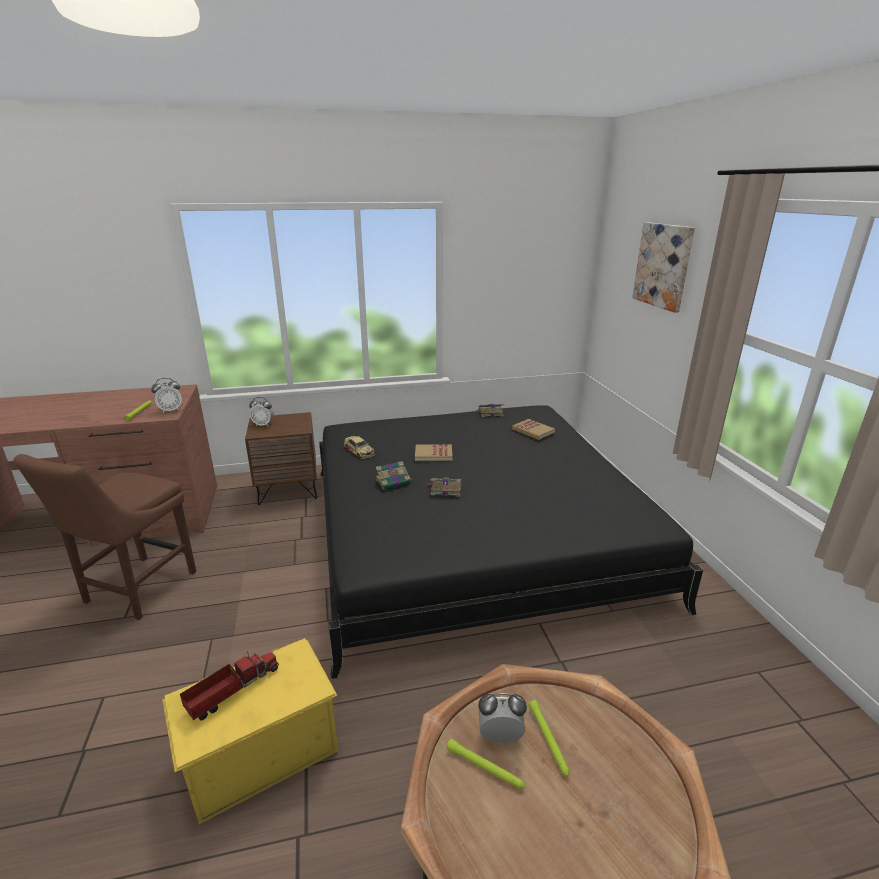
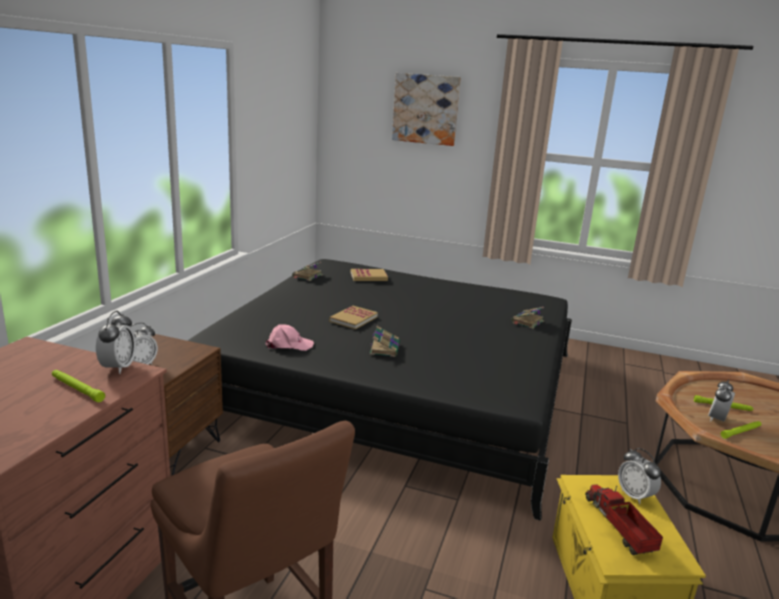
camera: 60 degrees left, 5 degrees down
(290, 693) = (635, 496): none -> alarm clock
(359, 451) = (288, 345): toy car -> pink cap
(445, 489) = (427, 335): book -> book (527, 322)

